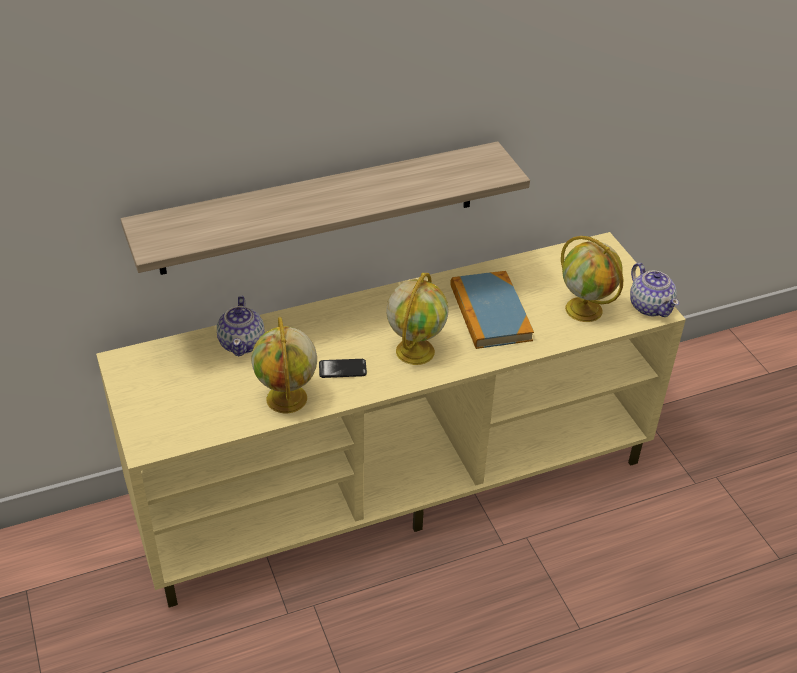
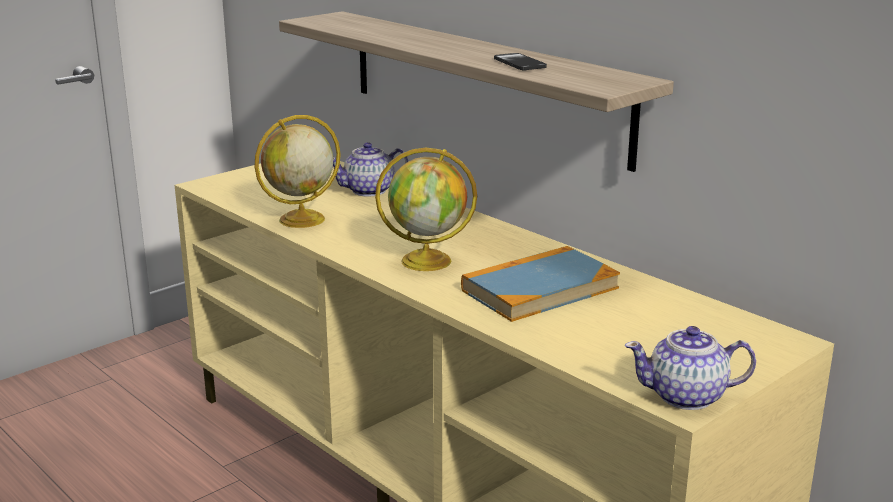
camera: 70 degrees right, 20 degrees down
(342, 369) = (365, 234): phone -> phone (519, 63)
(585, 310) = (617, 347): globe -> none
(650, 306) = (687, 396): teapot -> teapot turned 45 degrees clockwise

